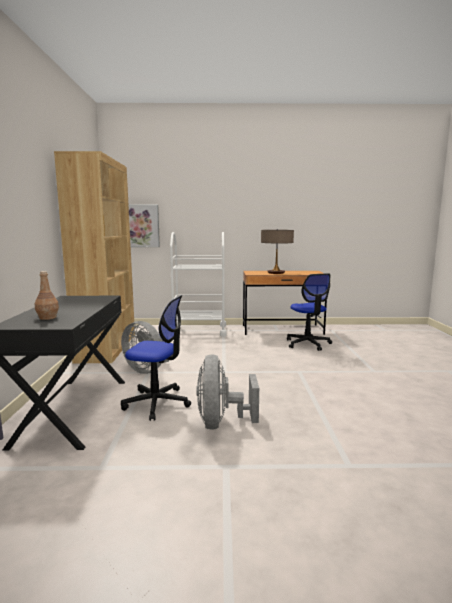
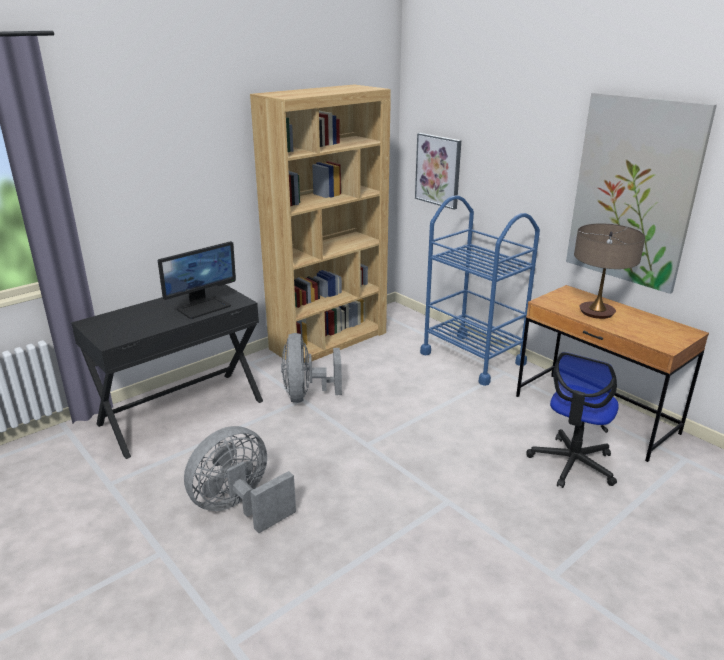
camera: 50 degrees right, 15 degrees up
(48, 317) = (128, 323): brown bottle -> none
(88, 302) = (203, 307): none -> monitor
(157, 403) = (240, 446): office chair -> none
(199, 330) = (472, 358): white cart -> blue cart
(270, 214) = (633, 192): none -> picture

